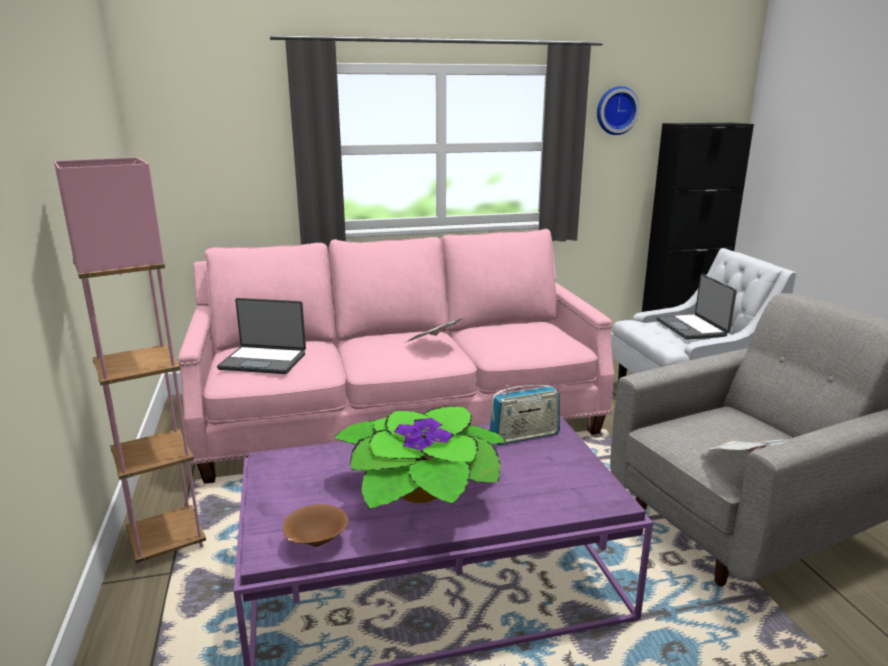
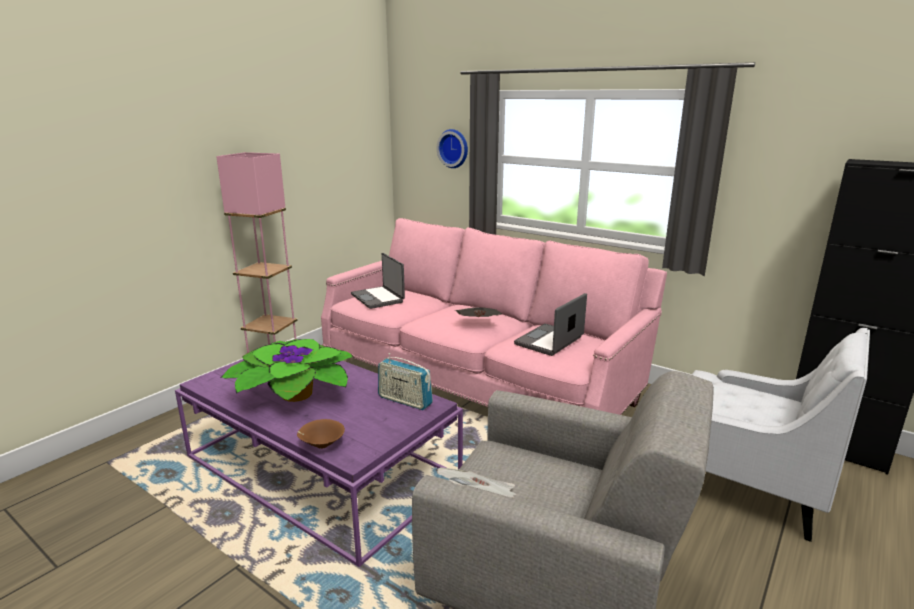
camera: 50 degrees right, 0 degrees up
(315, 543) = (218, 389): brown bowl -> brown bowl (321, 445)
(616, 110) = (783, 140): wall clock -> wall clock (454, 148)
(692, 328) = (750, 404): laptop -> laptop (550, 341)

